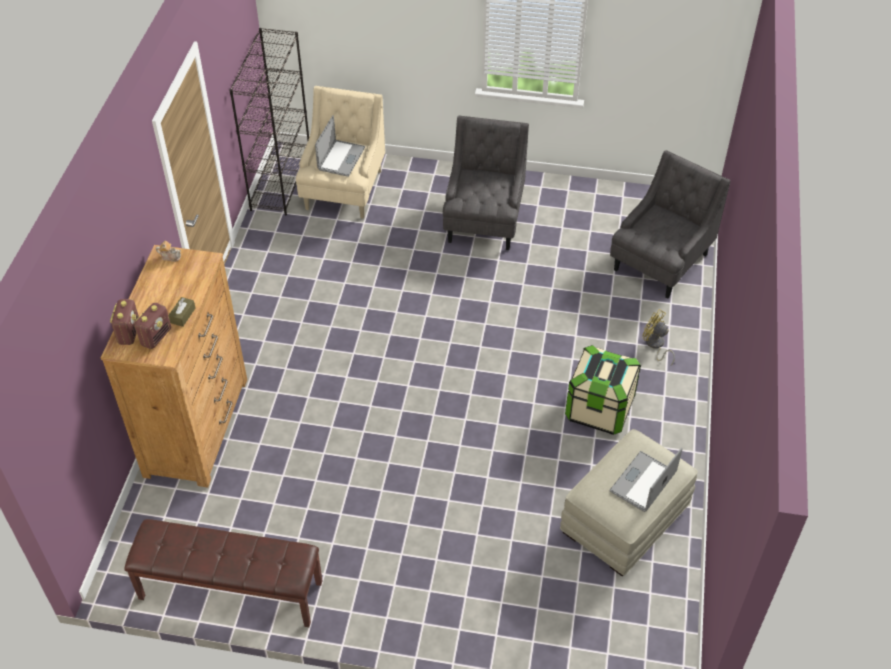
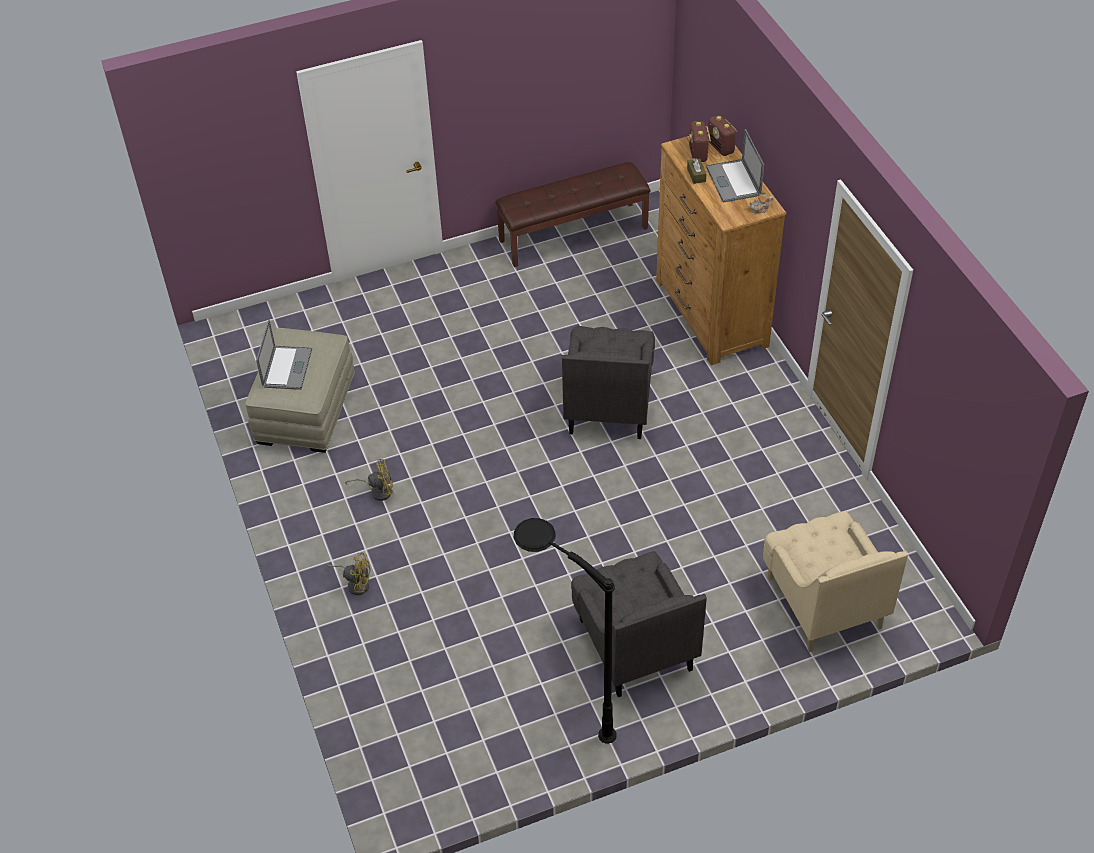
camera: 150 degrees right, 0 degrees up
(280, 180) = (904, 578): black bookcase -> none
(341, 158) = (819, 550): laptop -> laptop (733, 181)
(558, 210) = (560, 706): none -> black floor lamp
(599, 409) = (377, 491): storage box -> yellow fan
(660, 263) = (400, 691): grey armchair -> grey armchair (608, 403)

